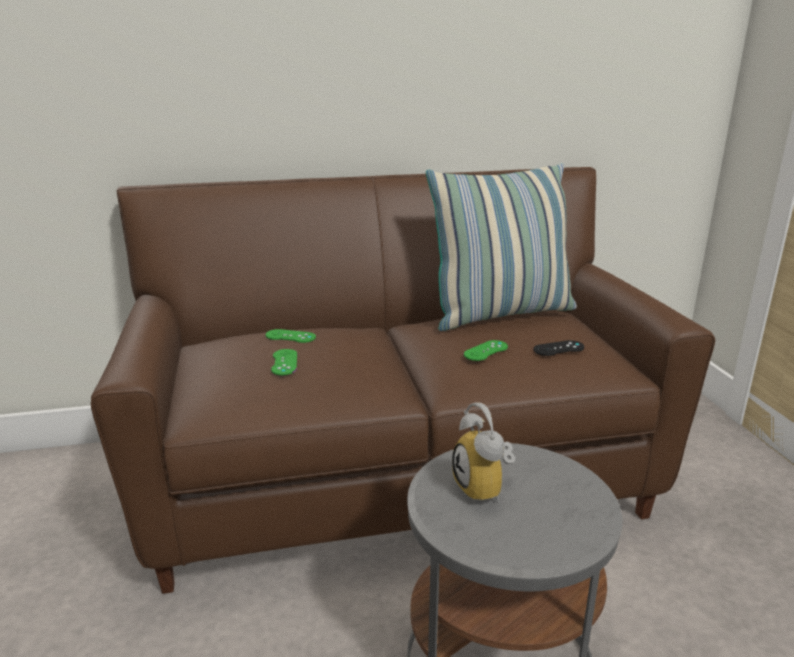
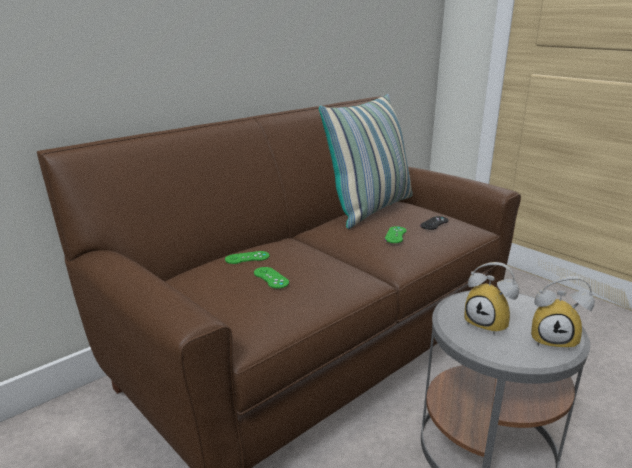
camera: 30 degrees left, 0 degrees up
(546, 536) = (553, 339): none -> alarm clock

